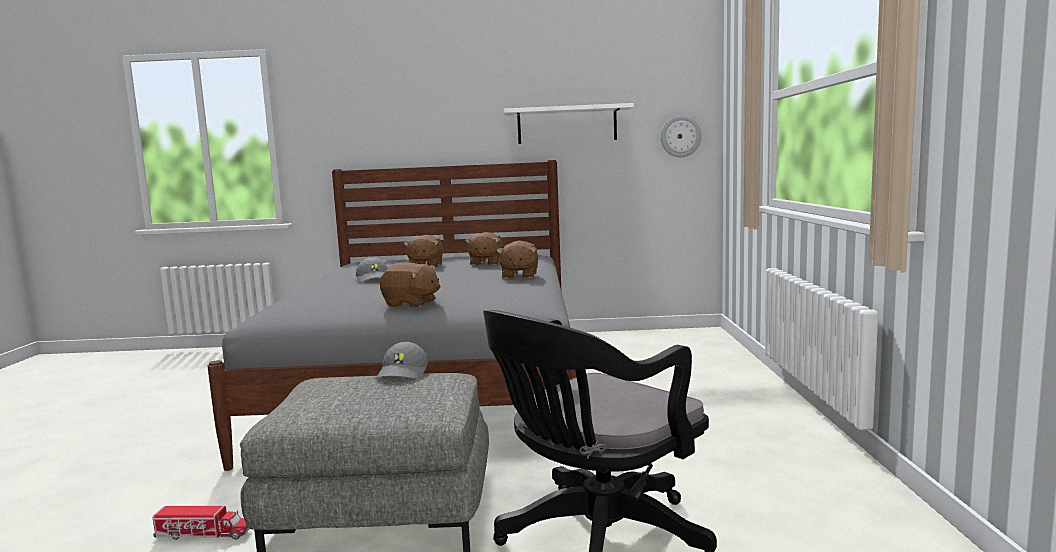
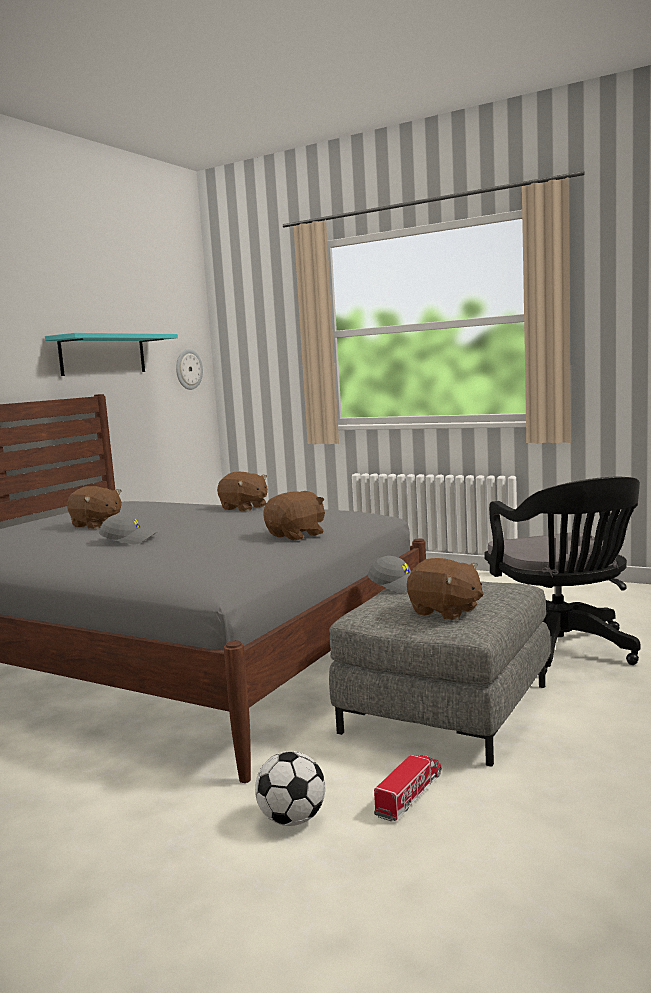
camera: 60 degrees left, 0 degrees up
(167, 500) = (292, 820): none -> football
(486, 263) = (144, 511): brown plush toy -> brown plush toy (445, 611)
(567, 125) = (103, 355): white shelf -> turquoise shelf

